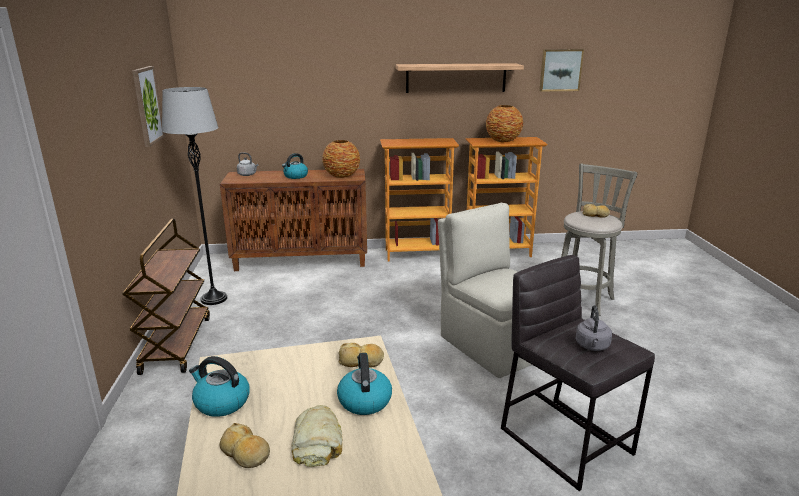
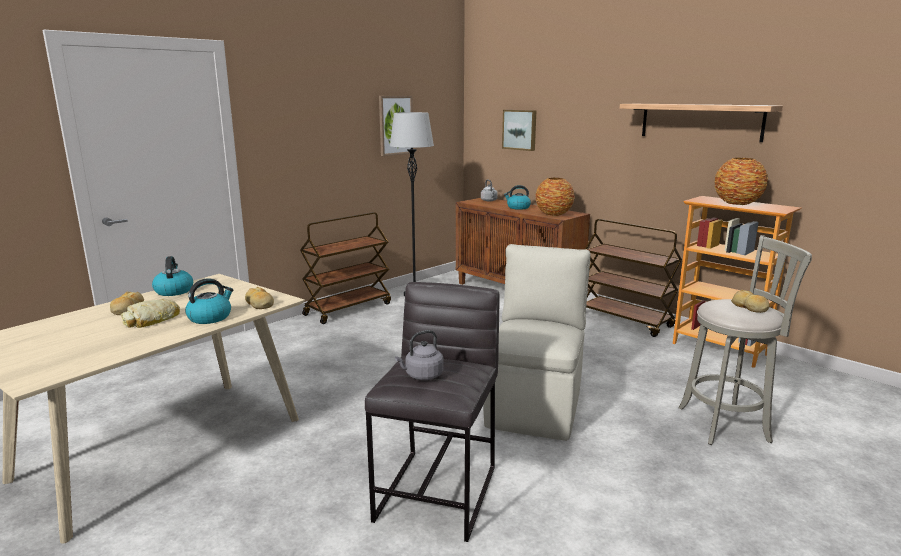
camera: 50 degrees right, 5 degrees down
(417, 254) = (625, 321): bookcase -> brown cart
(560, 70) = (852, 116): picture -> picture (520, 129)

